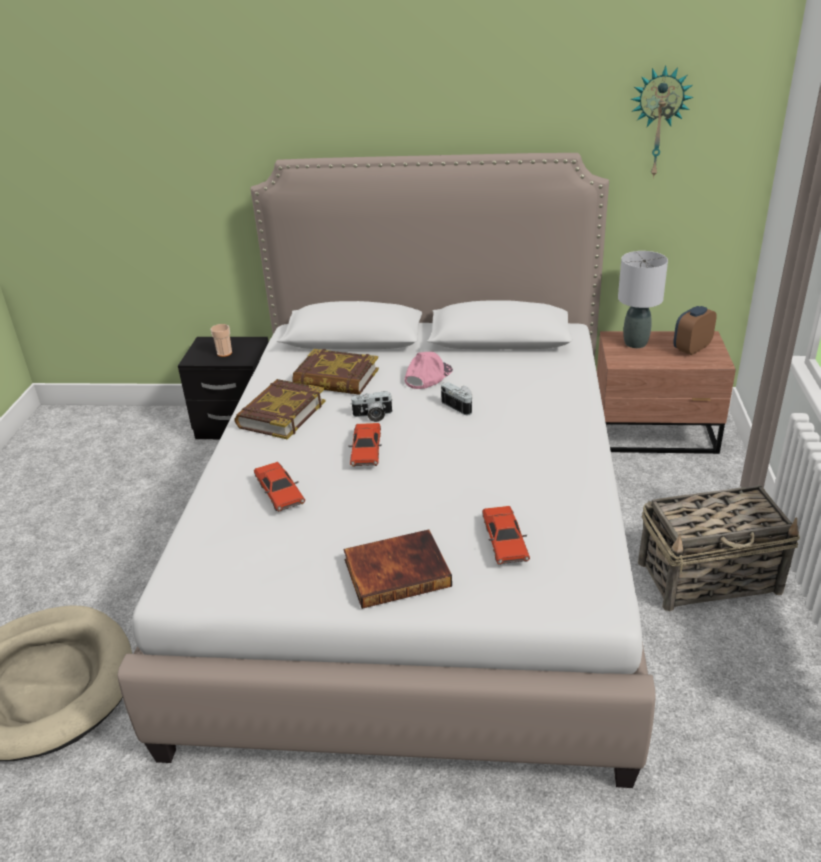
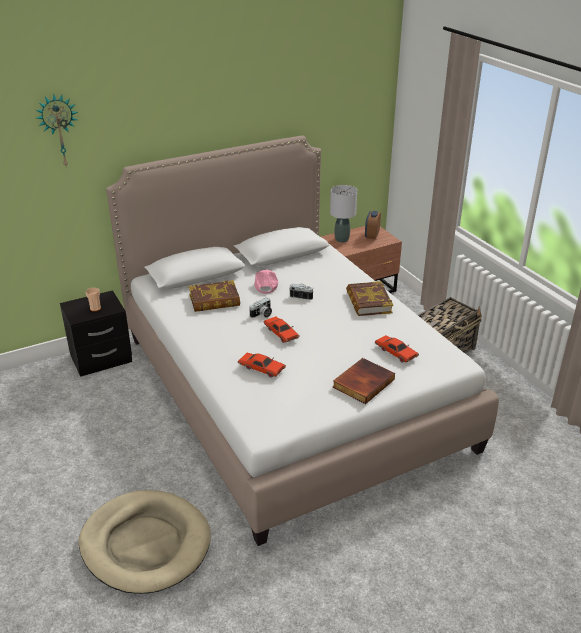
camera: 35 degrees left, 0 degrees up
(281, 414) = (207, 329): book -> book (368, 302)
(658, 122) = (338, 112): wall clock -> wall clock (59, 130)

